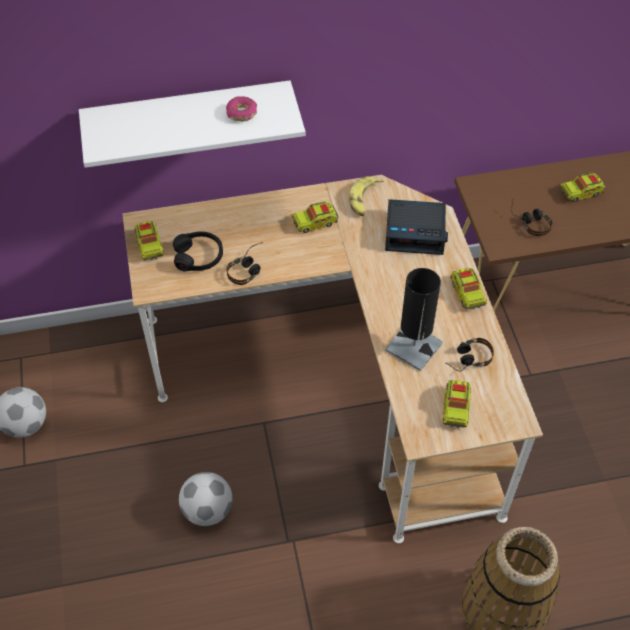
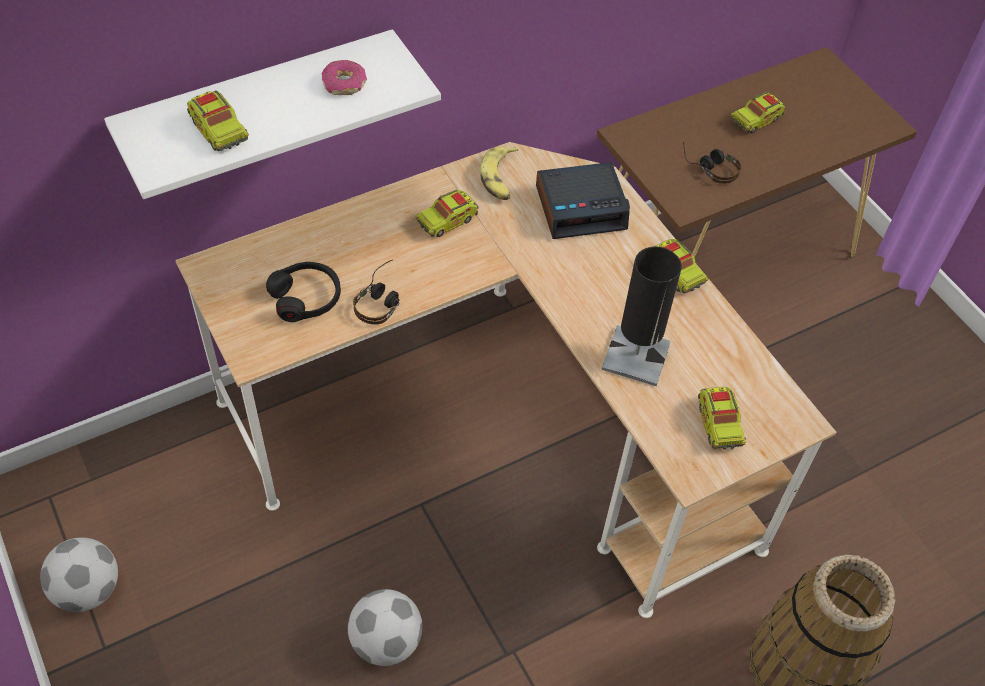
camera: 20 degrees left, 0 degrees up
(149, 245) = (231, 297): toy truck -> toy truck (218, 130)
(466, 359) = (707, 358): headphones -> none

